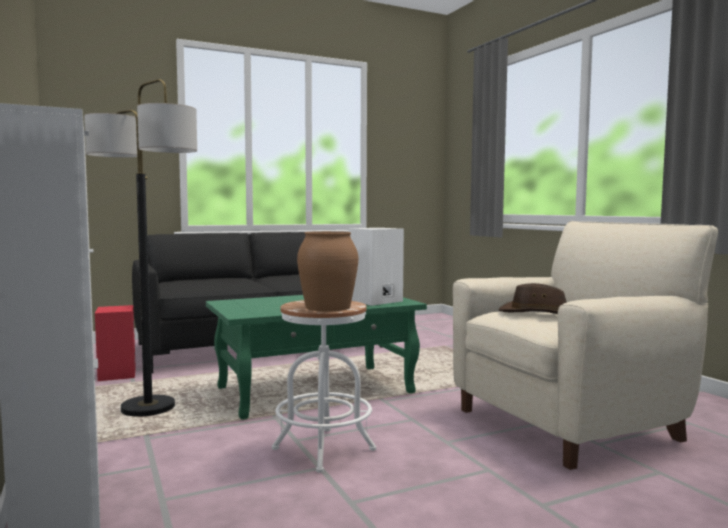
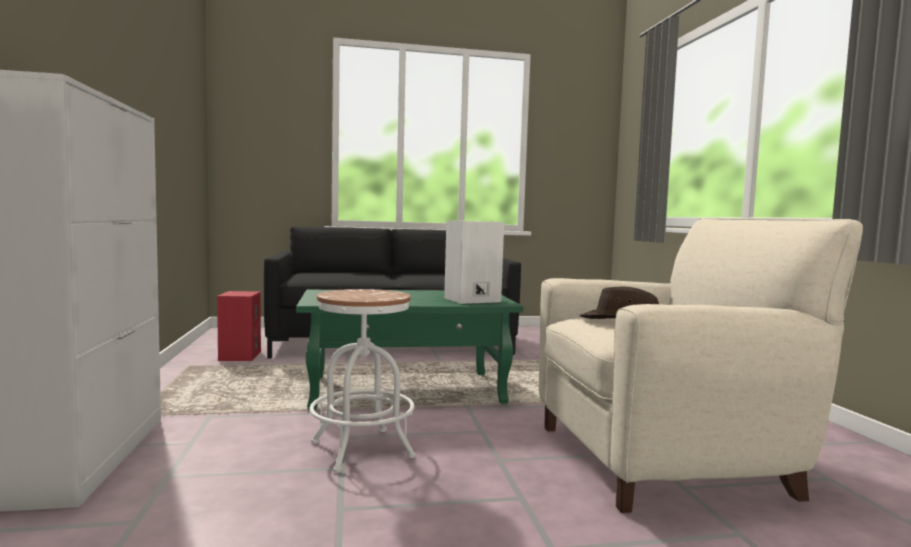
camera: 15 degrees right, 0 degrees up
(148, 408) = (236, 389): floor lamp -> none
(327, 307) = (363, 296): brown vase -> none

